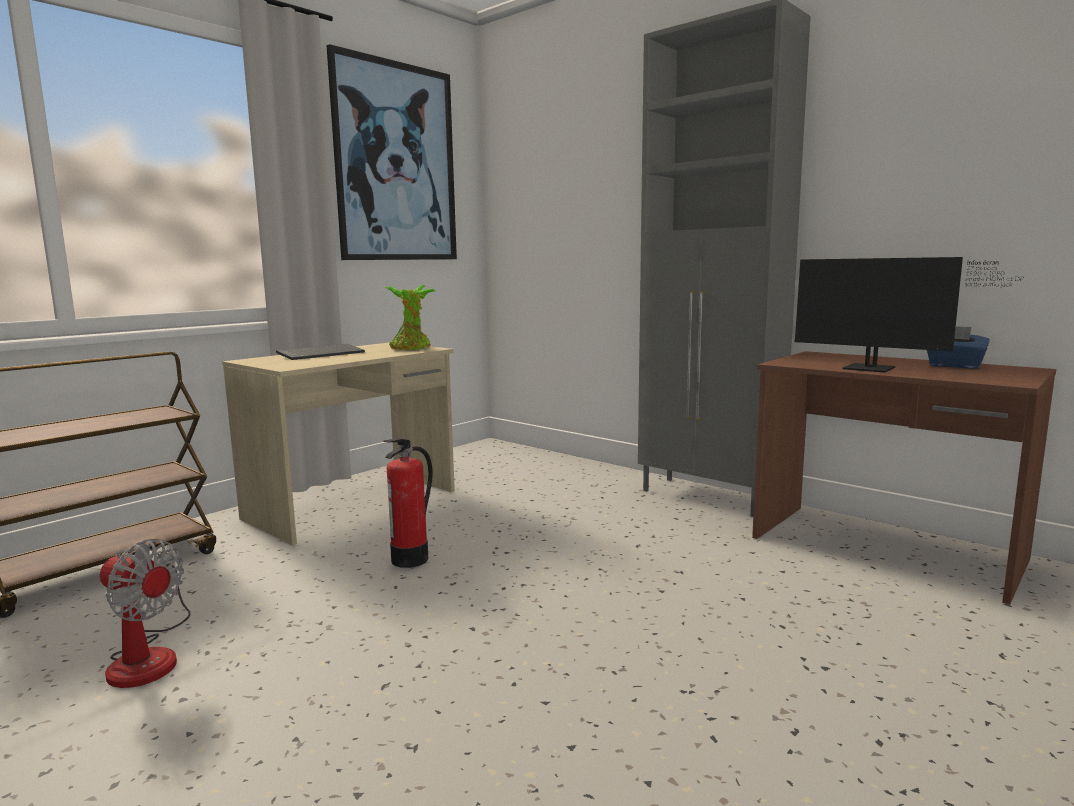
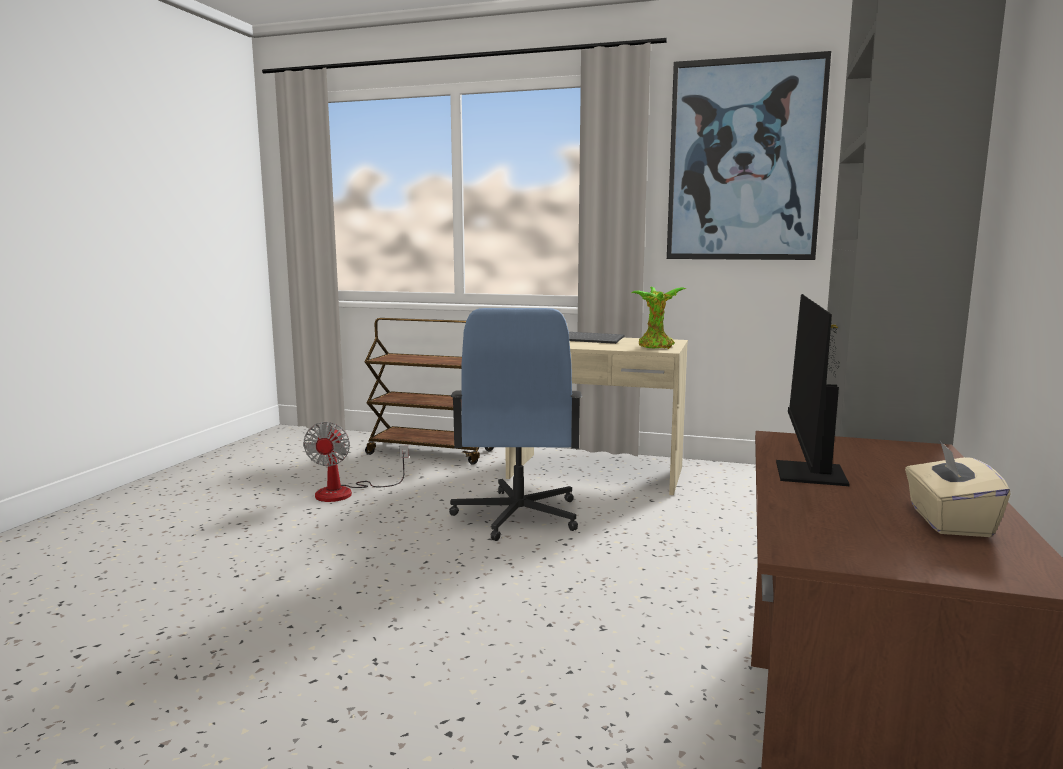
camera: 65 degrees right, 0 degrees up
(410, 559) = (517, 516): fire extinguisher -> blue office chair
(954, 366) = (948, 521): blue tissue box -> beige tissue box

